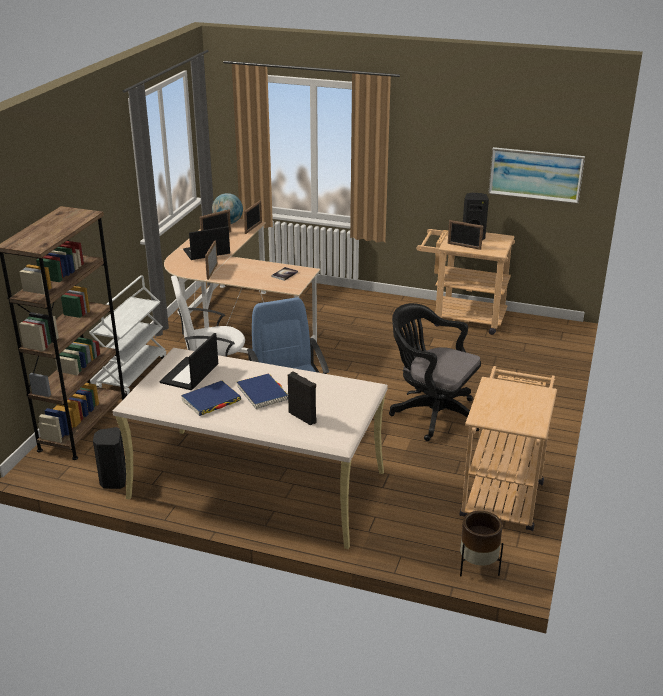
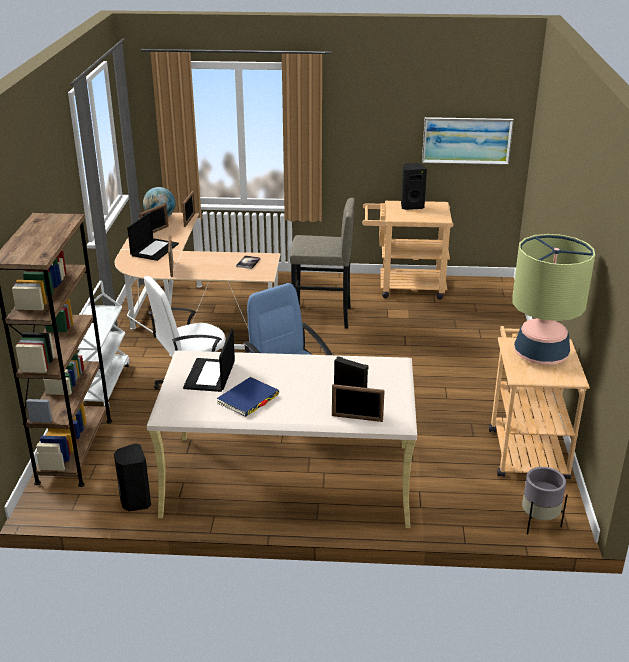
camera: 15 degrees left, 0 degrees up
(206, 252) = (154, 249): laptop -> laptop turned 150 degrees clockwise
(262, 393) = (296, 384): blue book -> none
(365, 336) = (321, 316): none -> grey stool
(431, 414) = (422, 382): black office chair -> none
(464, 246) = (408, 216): picture frame -> picture frame (357, 418)
(478, 567) = (539, 523): brown planter -> grey planter
(514, 399) = (540, 355): none -> table lamp

